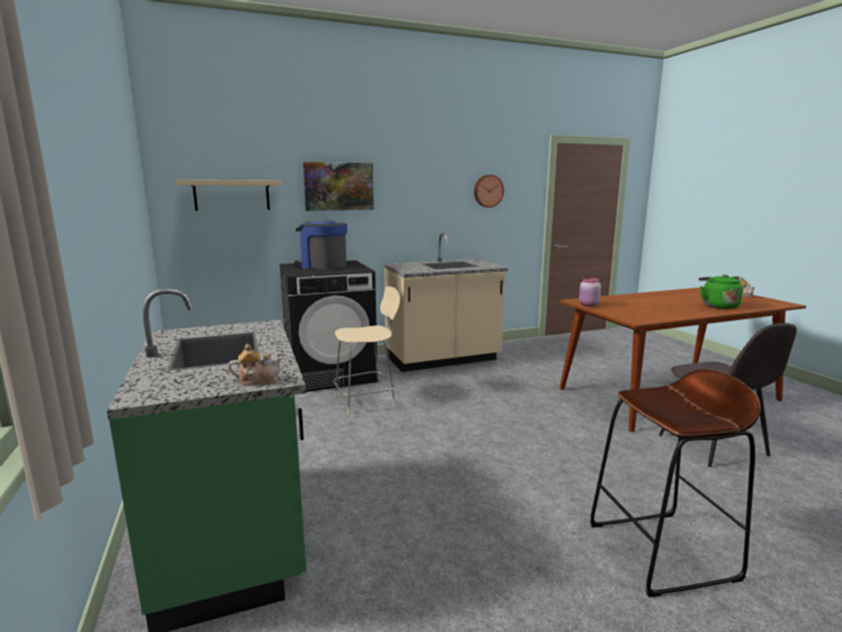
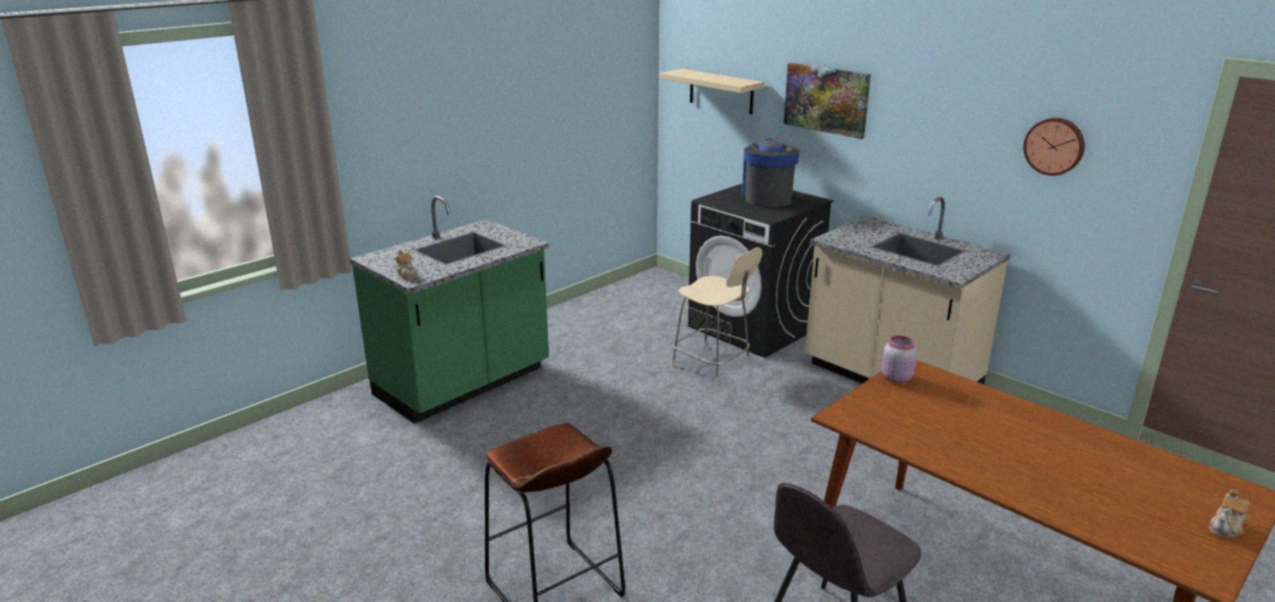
camera: 65 degrees right, 10 degrees up
(718, 306) = (1054, 490): green kettle -> none

